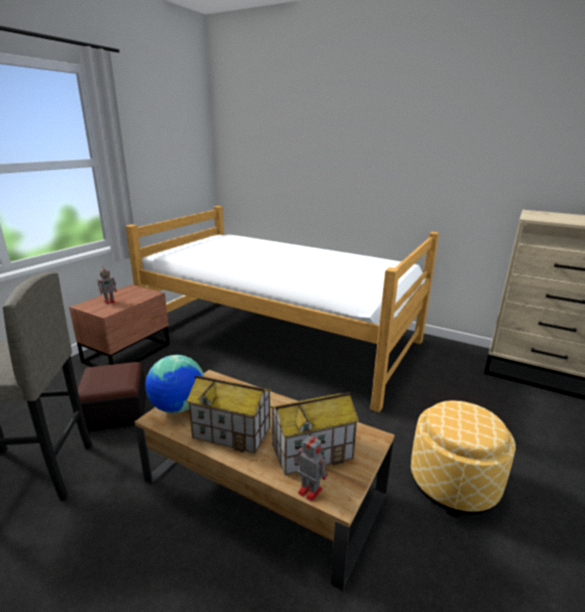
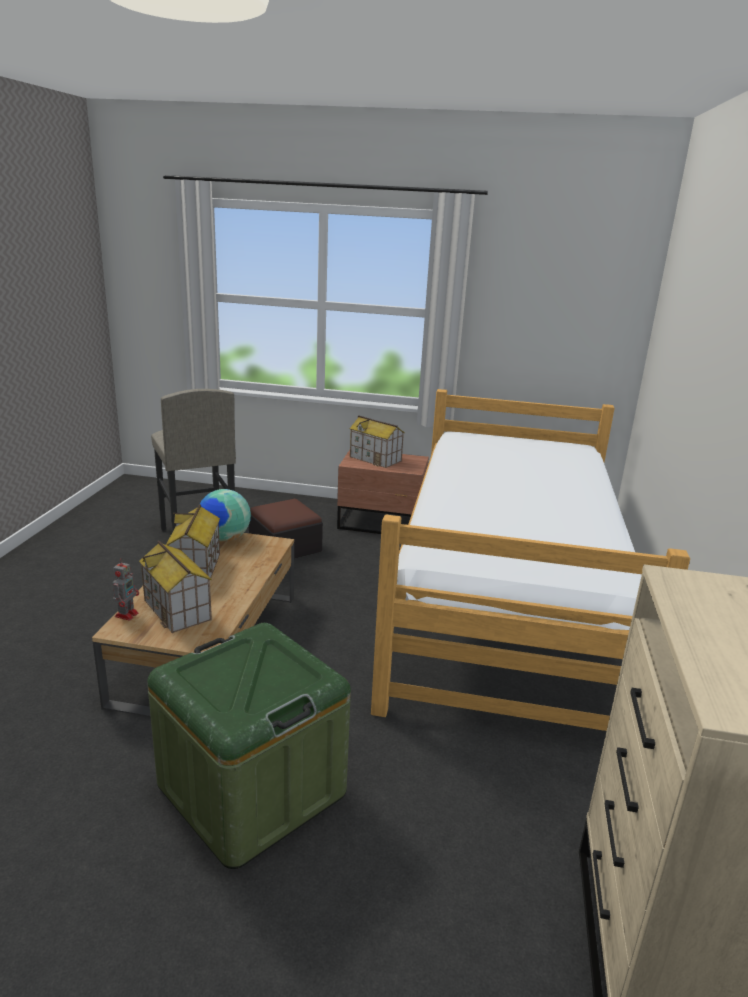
camera: 70 degrees right, 0 degrees up
(110, 301) = (376, 459): toy robot -> toy house
(453, 483) = (252, 789): ottoman -> green storage box

